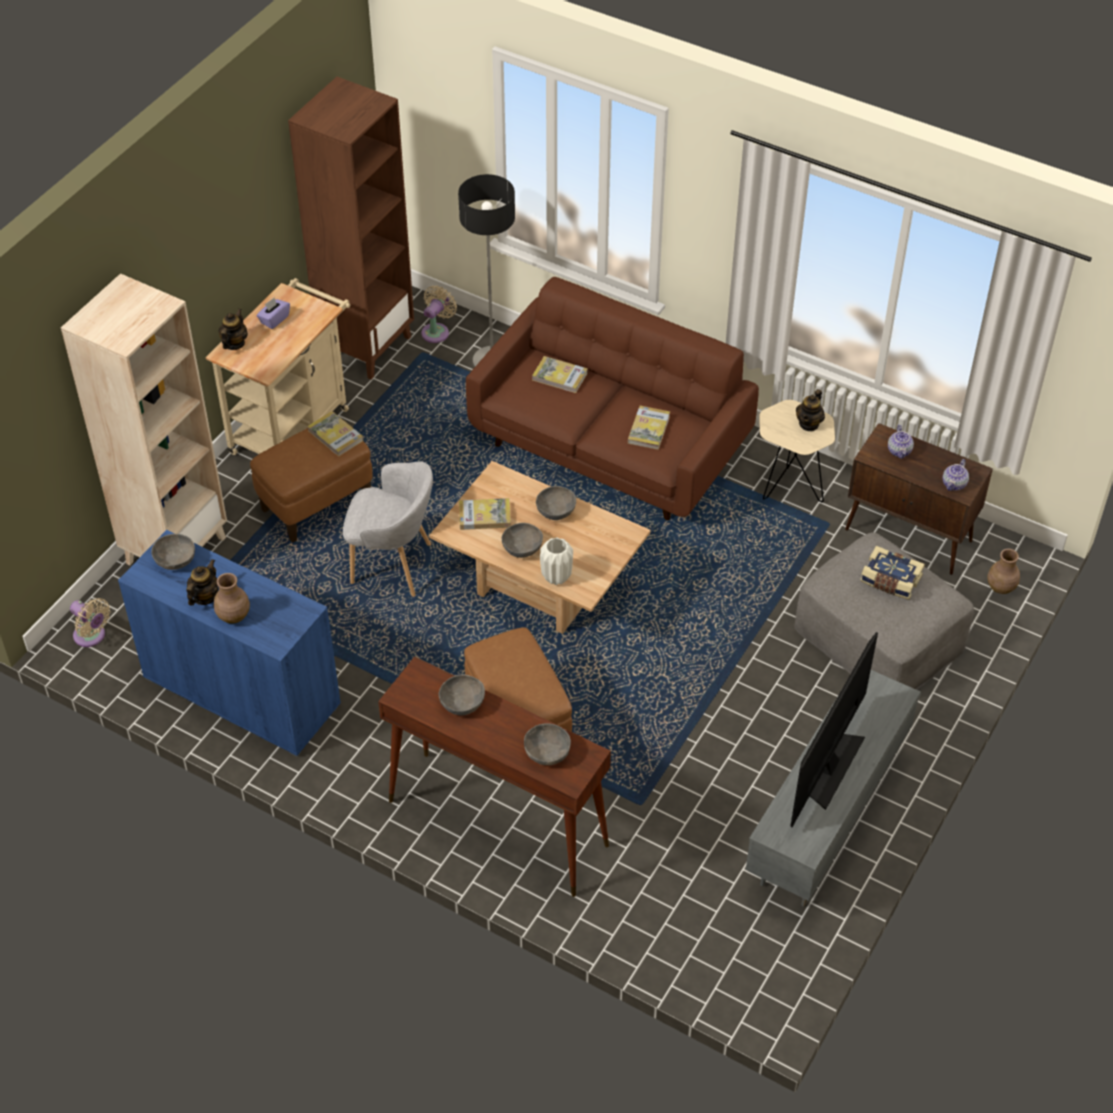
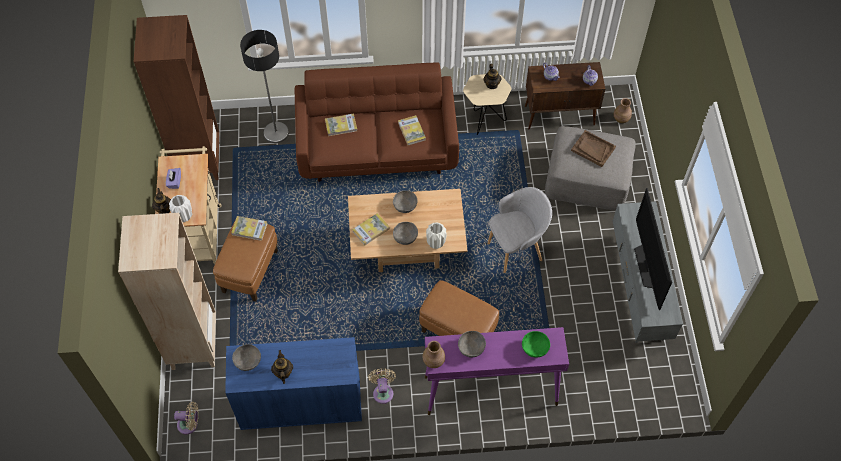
camera: 35 degrees left, 10 degrees up
(233, 616) = (309, 374): brown vase -> brown vase (433, 361)
(249, 363) = (183, 217): none -> white vase
(394, 566) = (322, 282): grey armchair -> grey armchair (516, 249)
(437, 331) = (231, 131): beige fan -> beige fan (383, 391)
(496, 822) = (490, 391): brown console table -> purple console table
(547, 753) = (534, 348): grey bowl -> green bowl
(890, 581) = (593, 149): book -> brown tray

